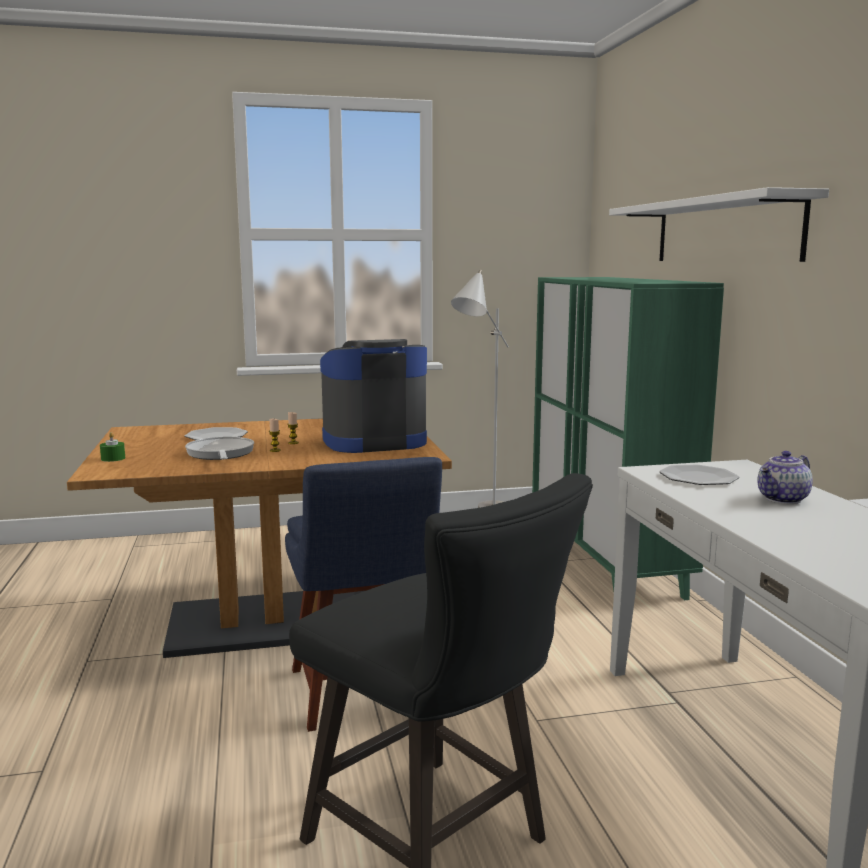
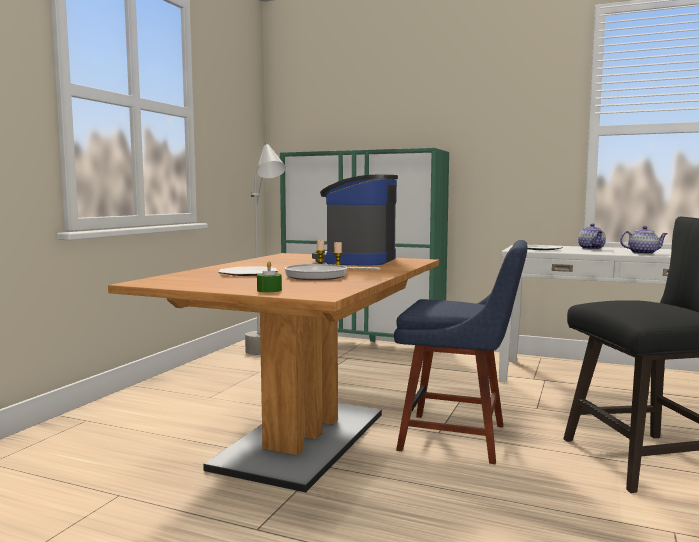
camera: 55 degrees left, 5 degrees down
(724, 231) = (439, 122): white shelf -> none
(785, 532) = (643, 253): none -> teapot

